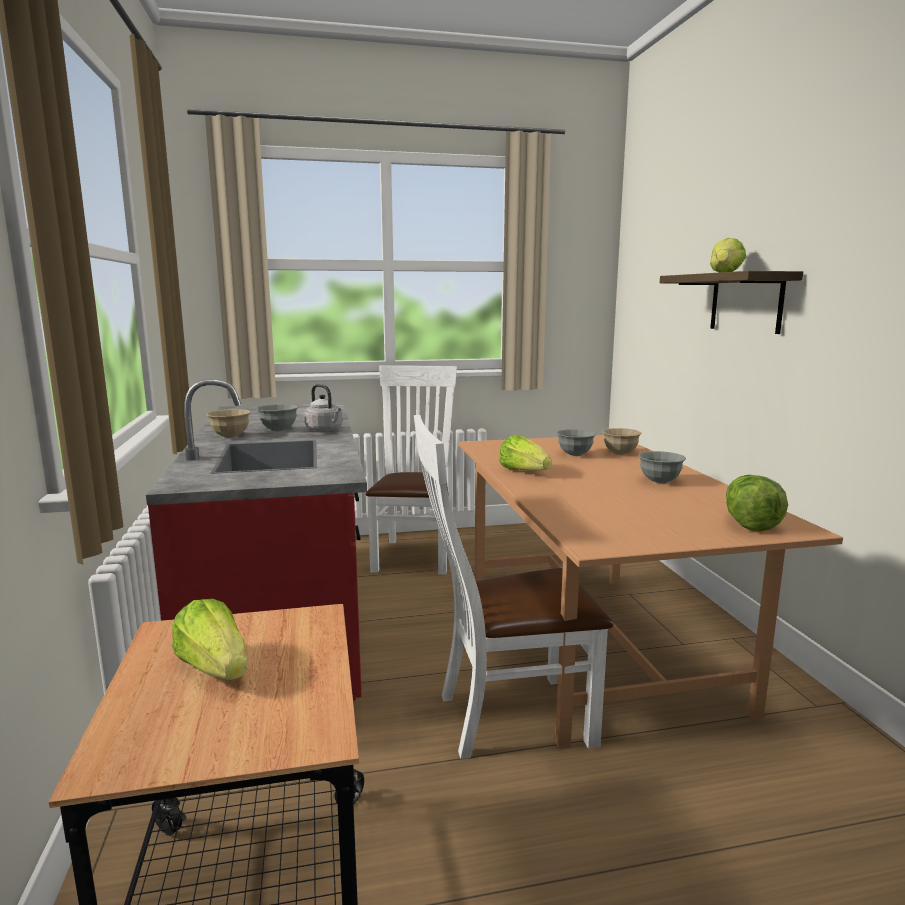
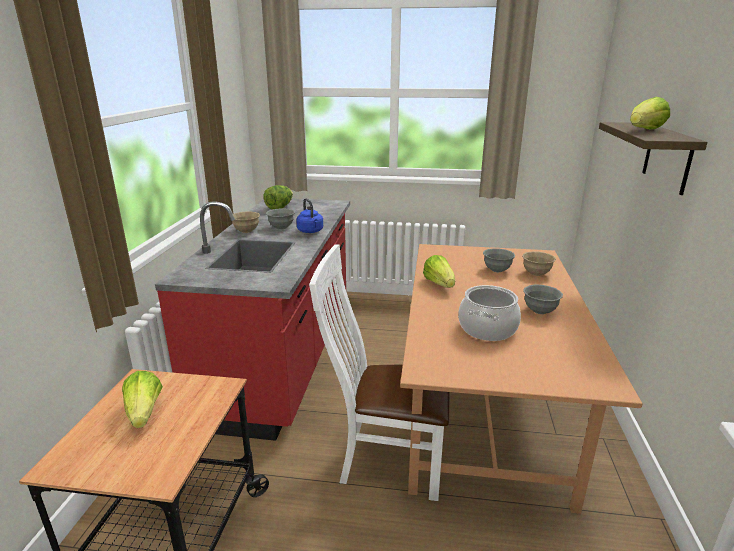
camera: 20 degrees right, 10 degrees up
(325, 430) = (311, 231): grey kettle -> blue kettle
(414, 554) = (395, 315): white chair -> none
(623, 501) = (488, 329): none -> cooking pot
(749, 523) = (570, 372): lettuce -> lettuce (280, 207)

